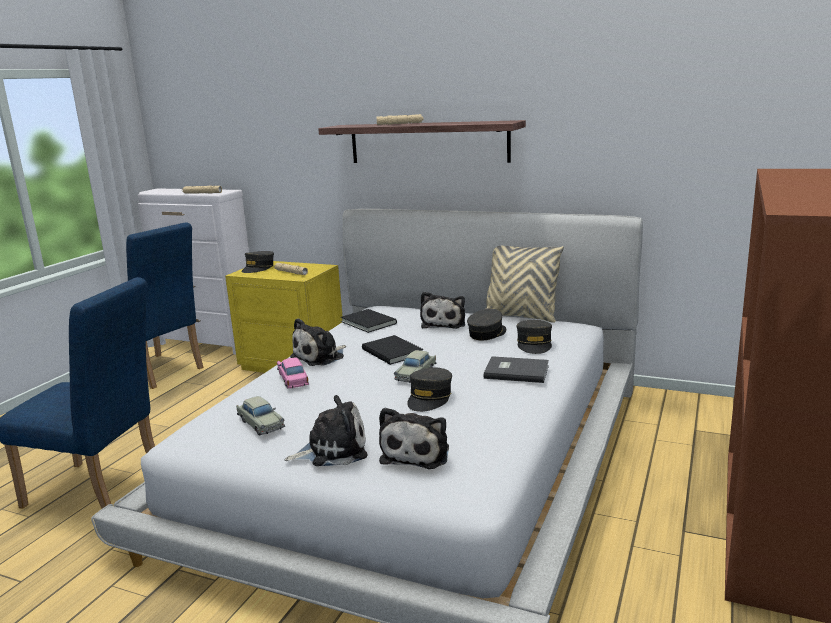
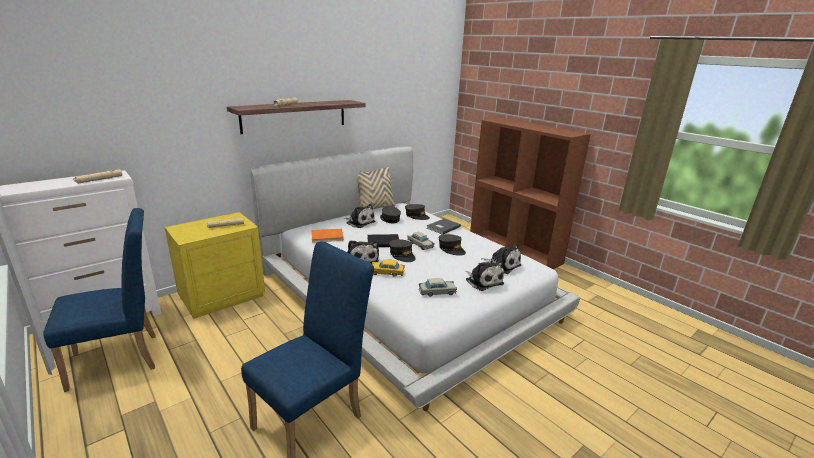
camera: 65 degrees left, 5 degrees up
(258, 268) = (187, 232): grey cap -> grey cap (402, 255)
(293, 379) = (387, 272): pink toy car -> yellow toy car
(333, 450) = (483, 281): plush toy -> plush toy turned 135 degrees clockwise
(367, 323) = (327, 237): black book -> orange book

